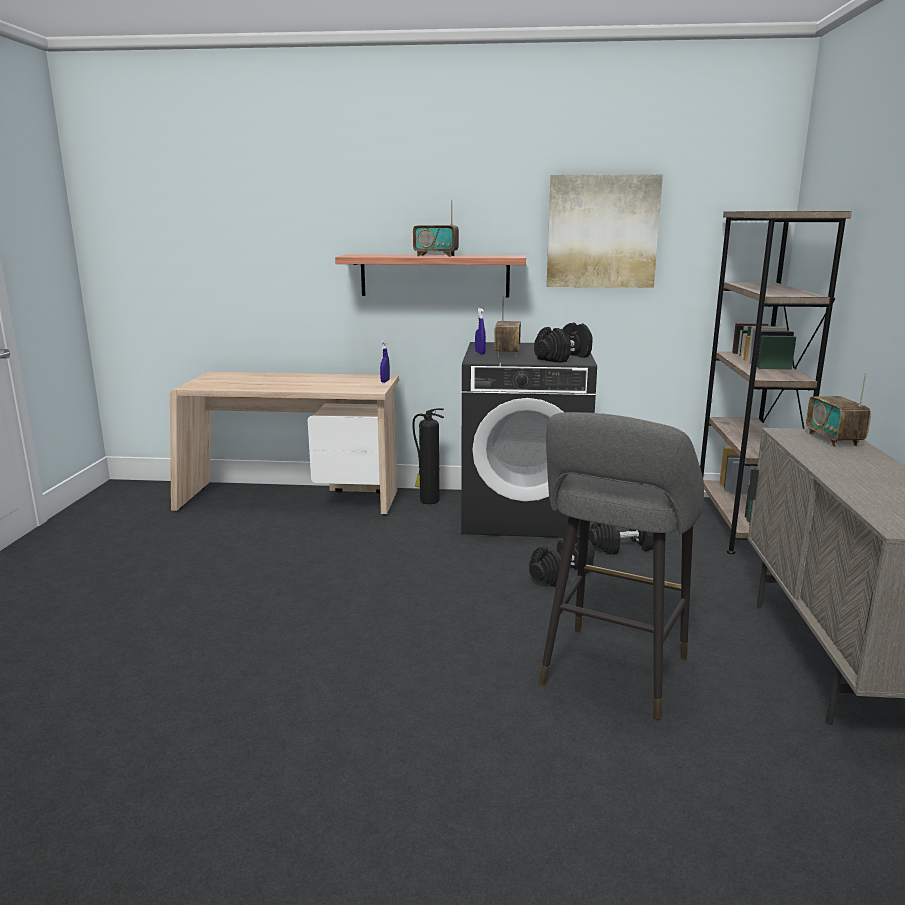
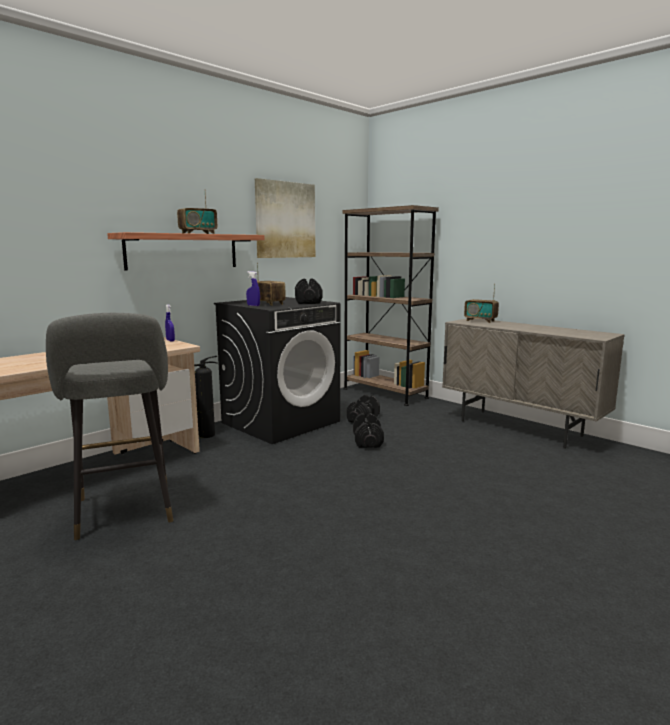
camera: 50 degrees left, 5 degrees down
(611, 675) = (482, 469): grey stool -> grey stool (125, 513)

